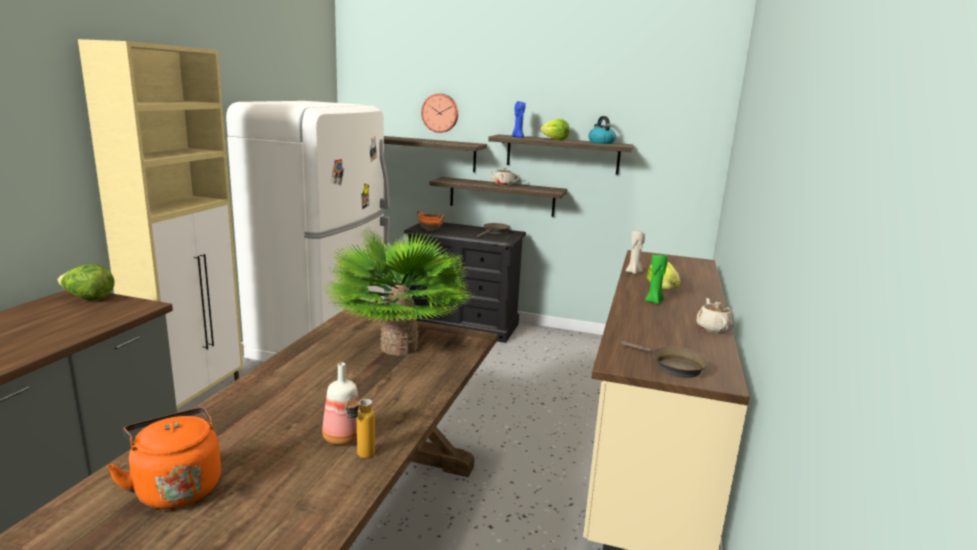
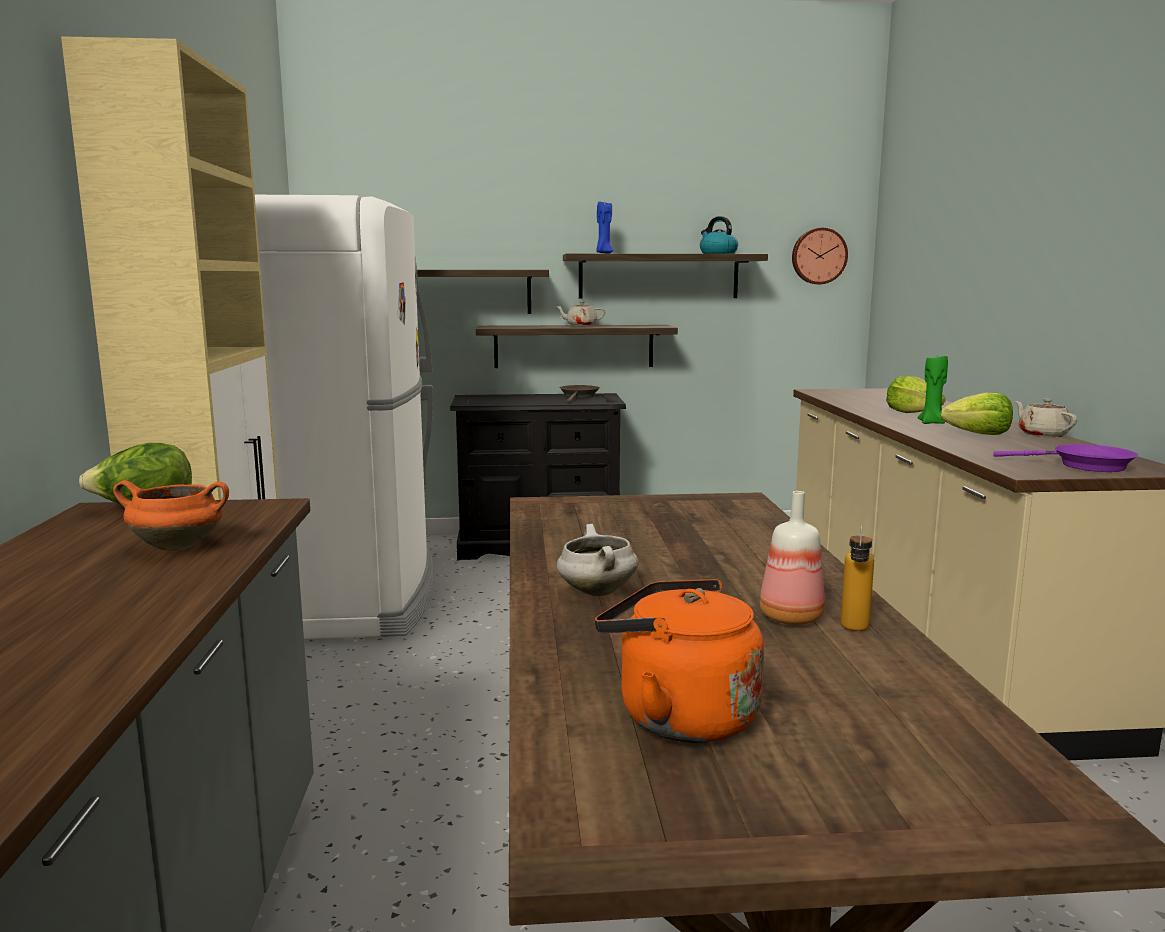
camera: 20 degrees left, 5 degrees down
(274, 391) = (595, 592): none -> white cooking pot
(399, 347) = (670, 522): potted plant -> none
(430, 230) = (488, 402): orange cooking pot -> orange cooking pot (179, 546)
(440, 113) = (470, 228): wall clock -> wall clock (818, 256)
(554, 139) = (653, 253): lettuce -> lettuce (979, 434)
(634, 272) = (849, 404): beige candle -> none
(673, 366) = (1084, 466): brown frying pan -> purple frying pan

